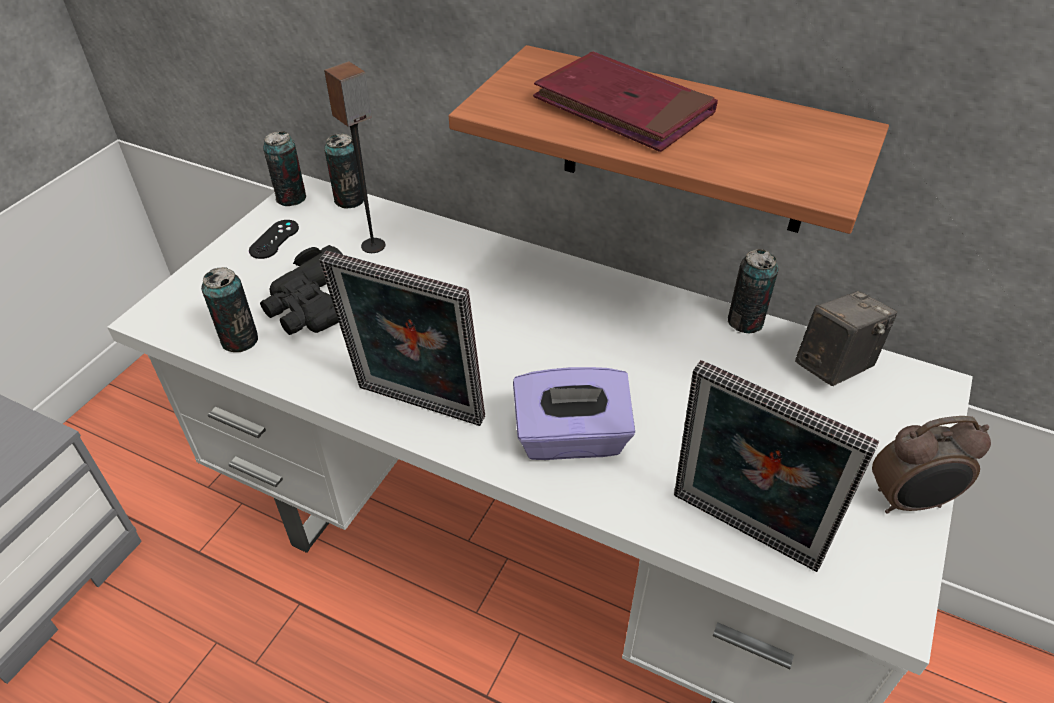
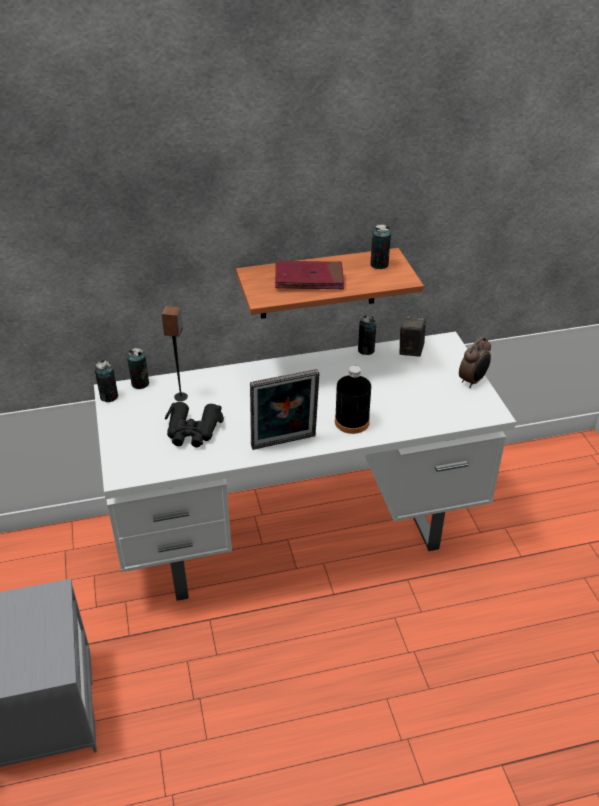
camera: 40 degrees left, 5 degrees down
(240, 340) = (176, 462): can -> can (379, 265)
(274, 239) = (129, 417): black game controller -> none
(571, 439) = (352, 422): purple tissue box -> black bottle
(741, 535) = (436, 418): picture frame -> none

